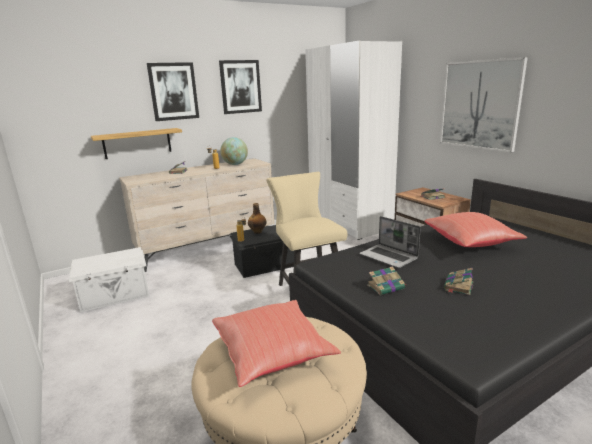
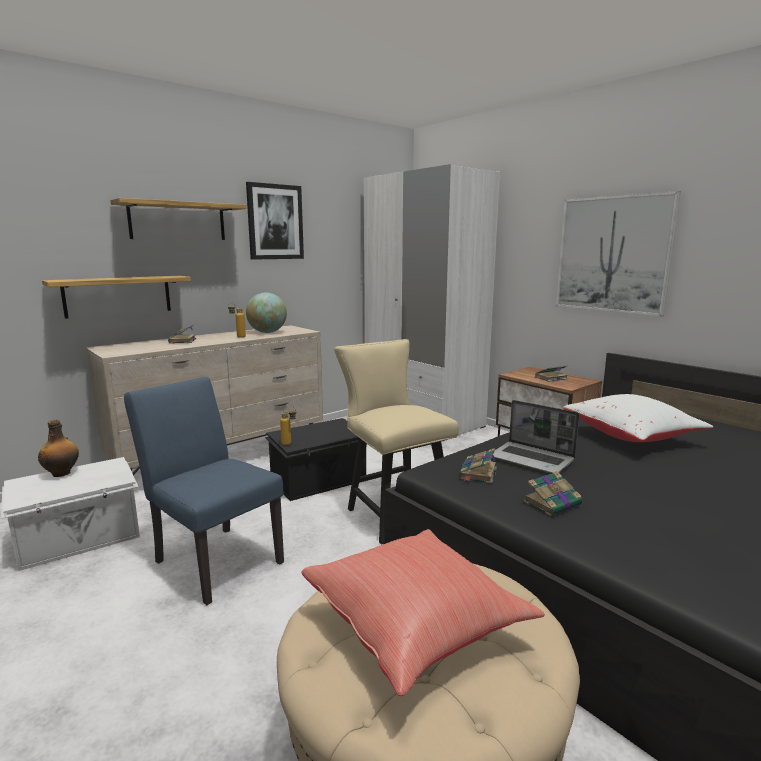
camera: 10 degrees left, 5 degrees down
(173, 91) = (178, 221): picture -> shelf
(189, 311) = (213, 558): none -> blue chair
(258, 232) = (308, 430): bottle -> bottle (62, 473)
(458, 286) = (654, 498): book -> book (478, 474)
(471, 242) = (632, 436): red pillow -> white pillow

